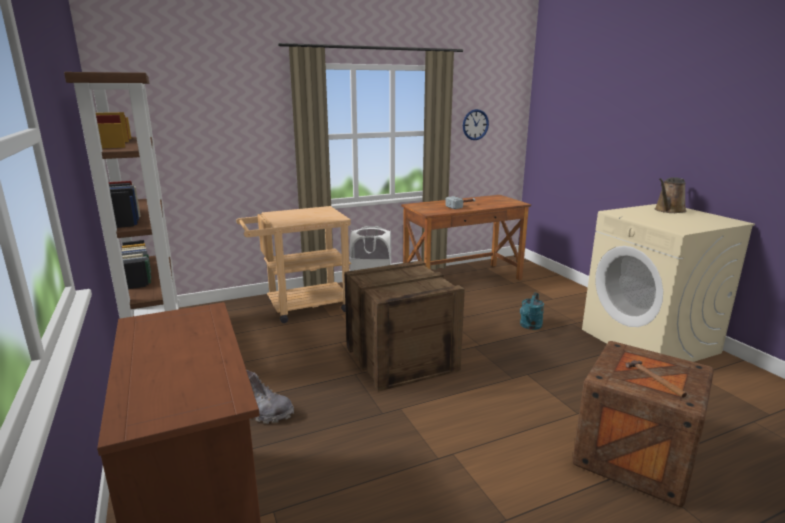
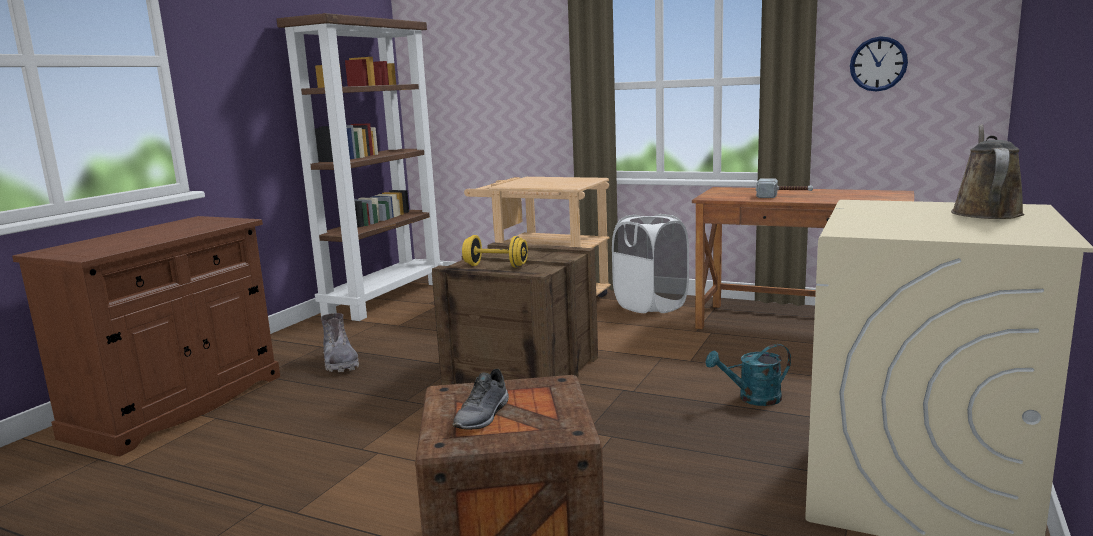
camera: 50 degrees right, 5 degrees down
(404, 289) = (496, 266): none -> yellow dumbbell
(656, 380) = (483, 416): hammer -> grey shoe
(668, 210) = (985, 212): brown watering can -> brown watering can turned 105 degrees clockwise

